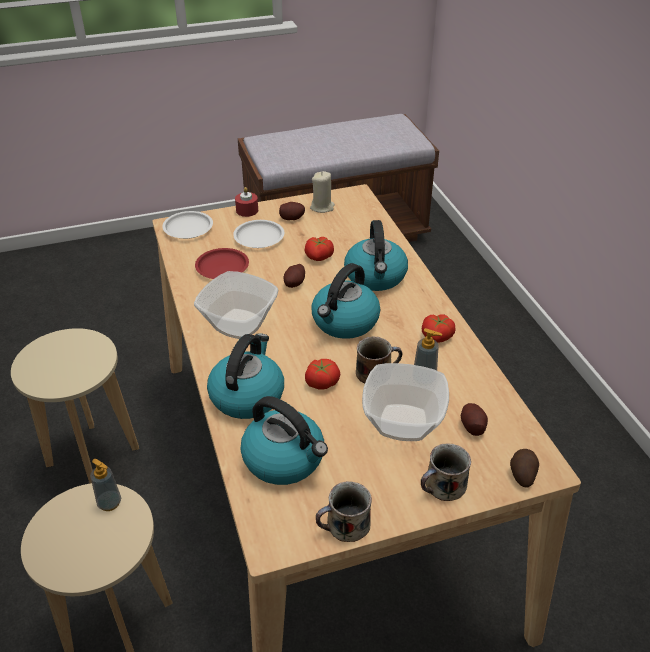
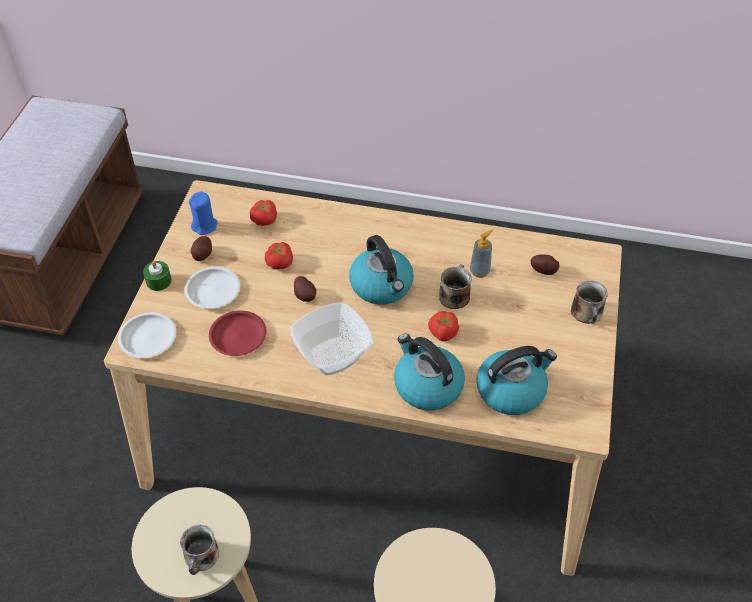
camera: 60 degrees left, 10 degrees up
(109, 503) = (410, 556): soap dispenser -> none
(247, 210) = (158, 281): red candle -> green candle
(322, 207) = (205, 226): beige candle -> blue candle
(346, 525) = (592, 382): mug -> mug (201, 557)
(376, 277) = (339, 239): kettle -> none
(404, 422) = (516, 304): bowl -> none
(437, 337) = (440, 241): tomato -> tomato (265, 219)
(522, 474) = (599, 268): potato -> none

